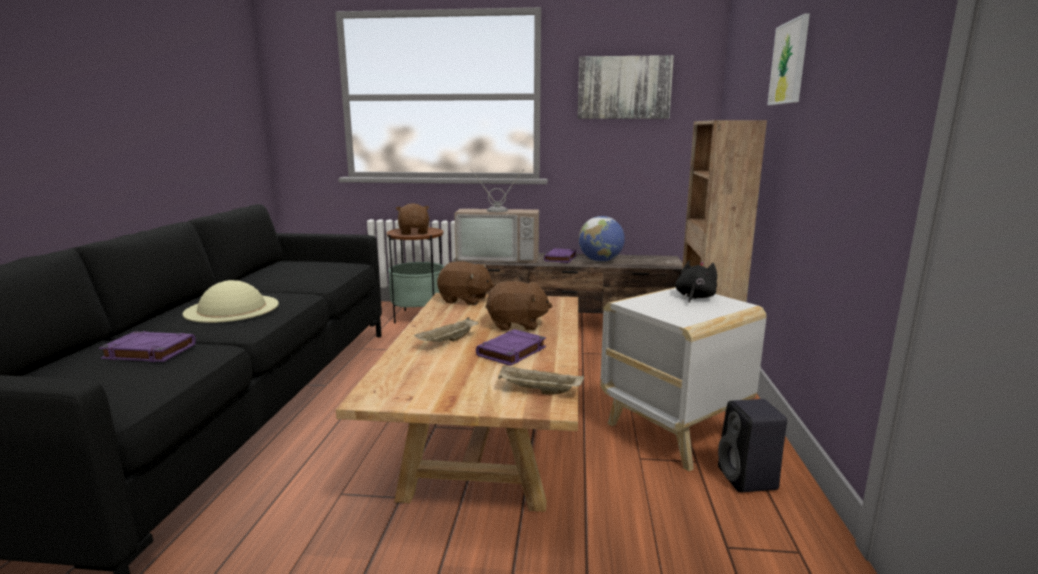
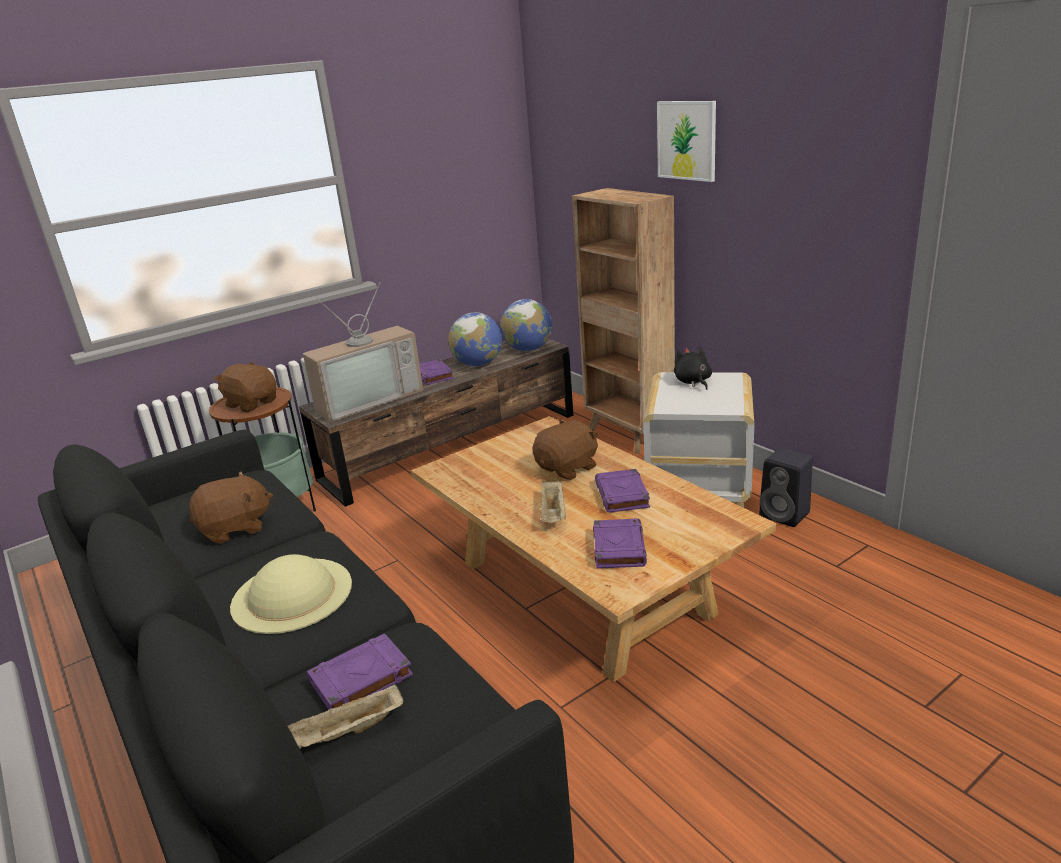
camera: 40 degrees left, 10 degrees up
(433, 376) = (618, 547): none -> purple book
(465, 300) = (462, 465): brown plush toy -> brown plush toy (235, 528)
(538, 391) = (711, 516): beige tray -> beige tray (348, 733)
(624, 88) = (436, 152): picture -> none
(652, 263) = (528, 349): none -> globe

